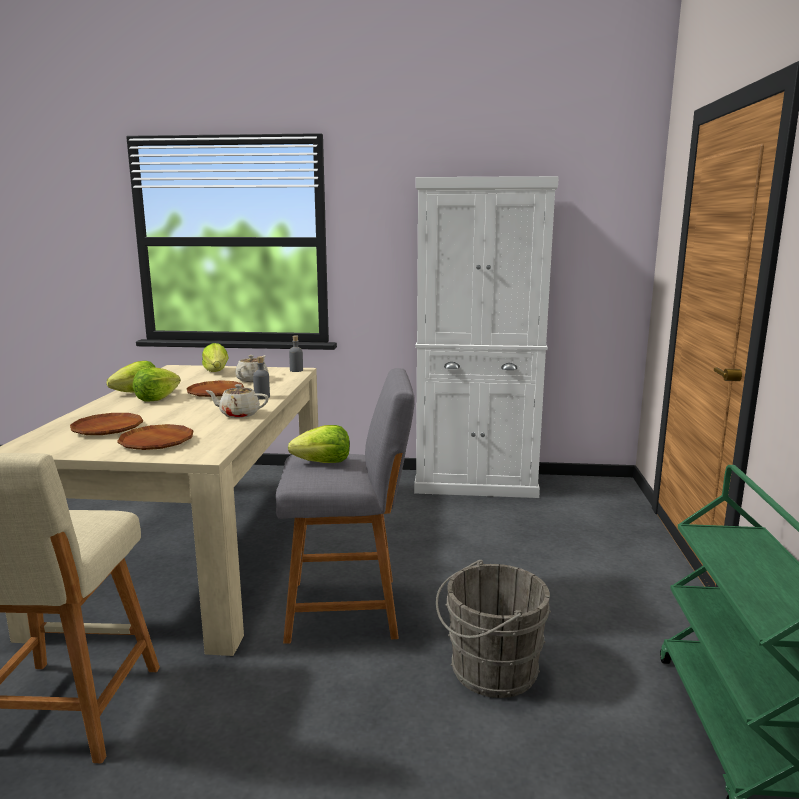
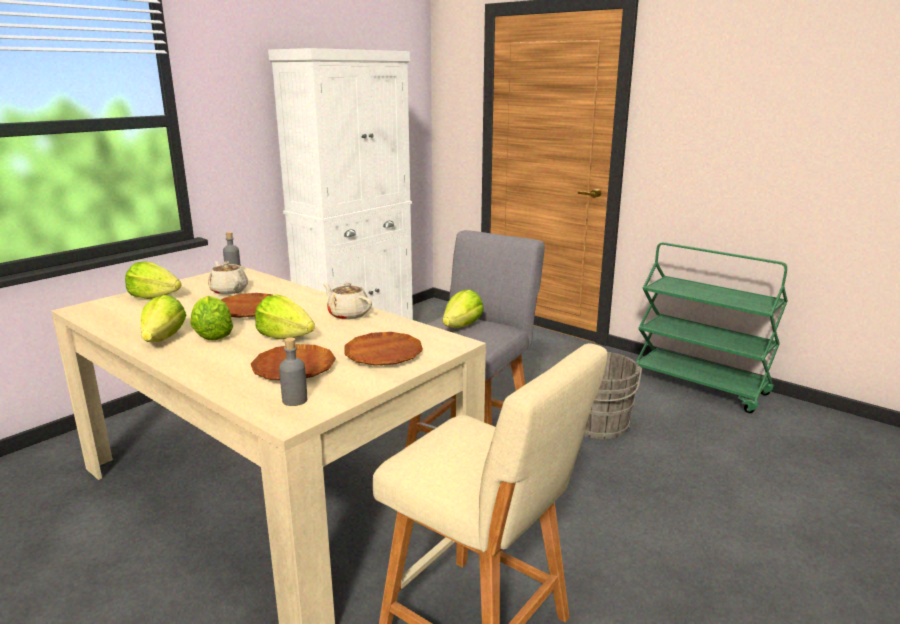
camera: 55 degrees left, 5 degrees up
(169, 413) = (285, 337): none -> lettuce
(239, 414) = (348, 314): beige teapot -> beige teapot turned 90 degrees clockwise
(262, 397) = (306, 298): grey bottle -> grey bottle (295, 400)

